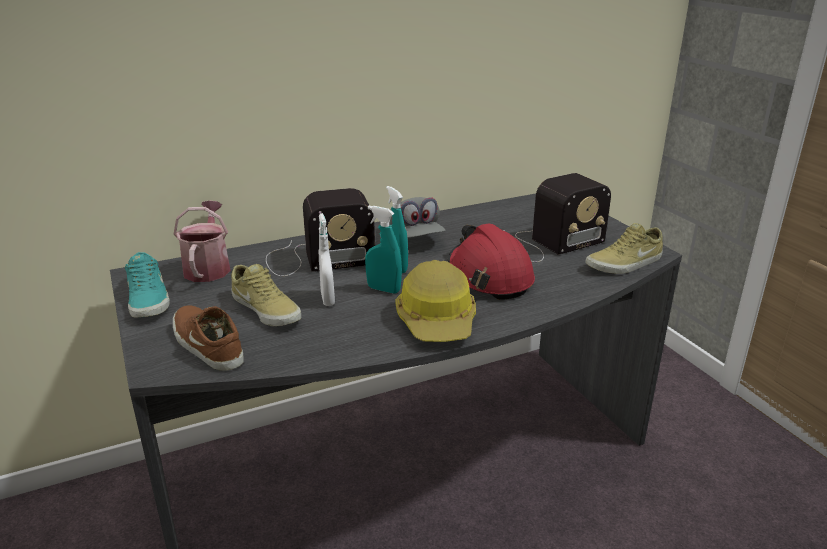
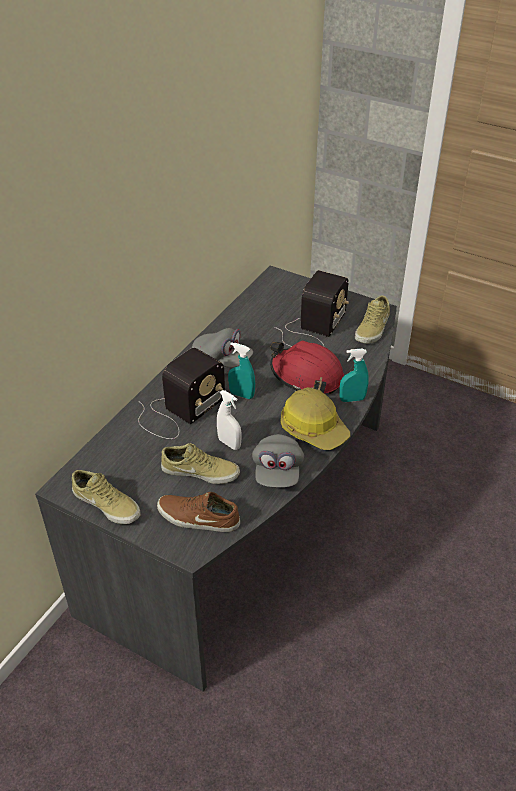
camera: 35 degrees left, 15 degrees up
(150, 299) = (108, 503): turquoise shoe -> beige shoe
(208, 267) = (111, 455): watering can -> none
(343, 341) = (277, 471): none -> grey cap
(383, 289) = (255, 418): turquoise spray bottle -> turquoise spray bottle (352, 399)

